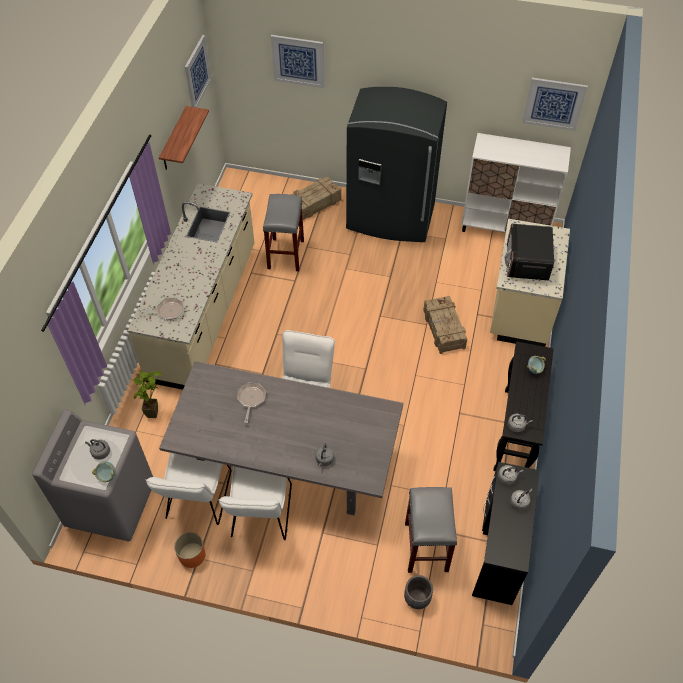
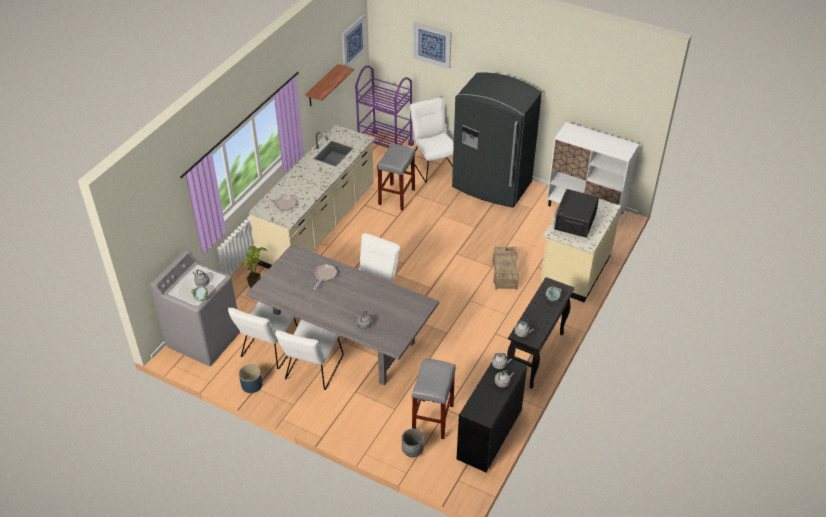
camera: 15 degrees right, 10 degrees down
(192, 555) = (252, 385): orange planter -> blue planter
(250, 190) = (385, 146): none -> purple cart
(314, 203) = (433, 165): crate -> white chair
(554, 103) = (625, 104): picture -> none

